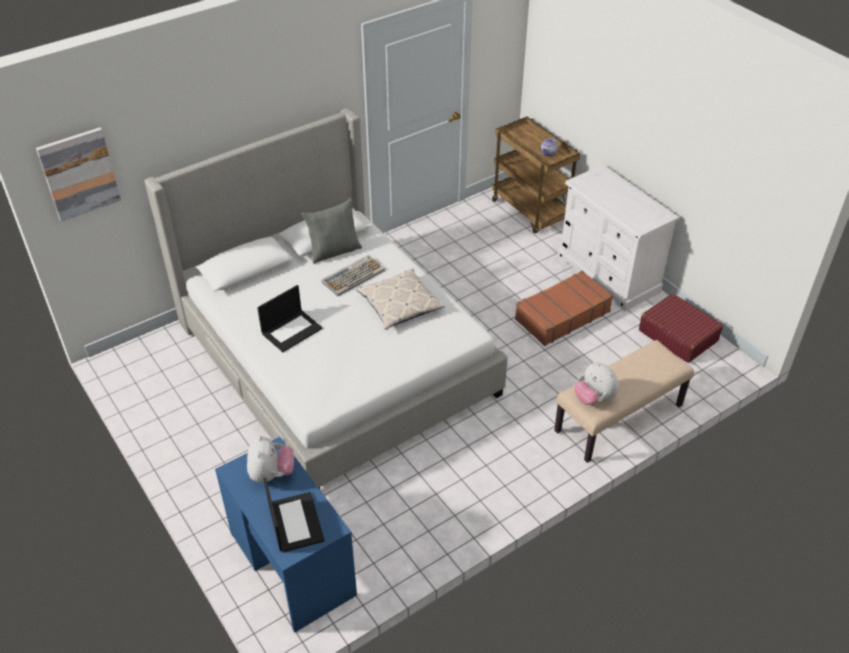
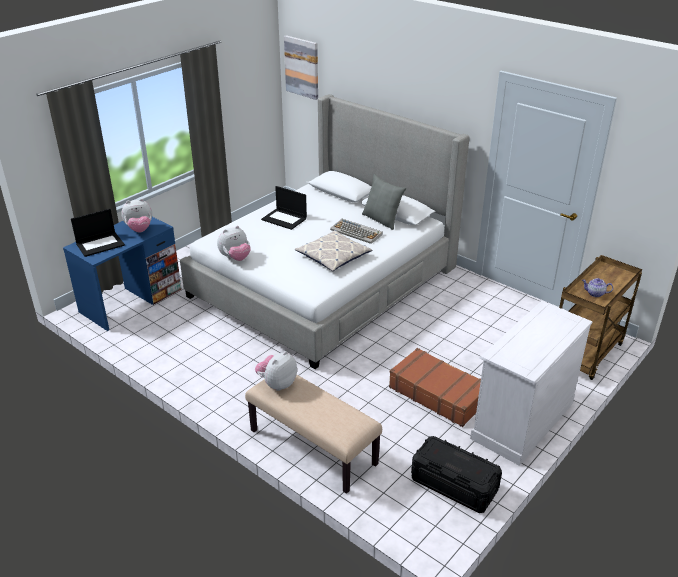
camera: 75 degrees right, 10 degrees down
(369, 389) = (235, 258): none -> plush toy
(678, 335) = (454, 484): red suitcase -> black storage box

